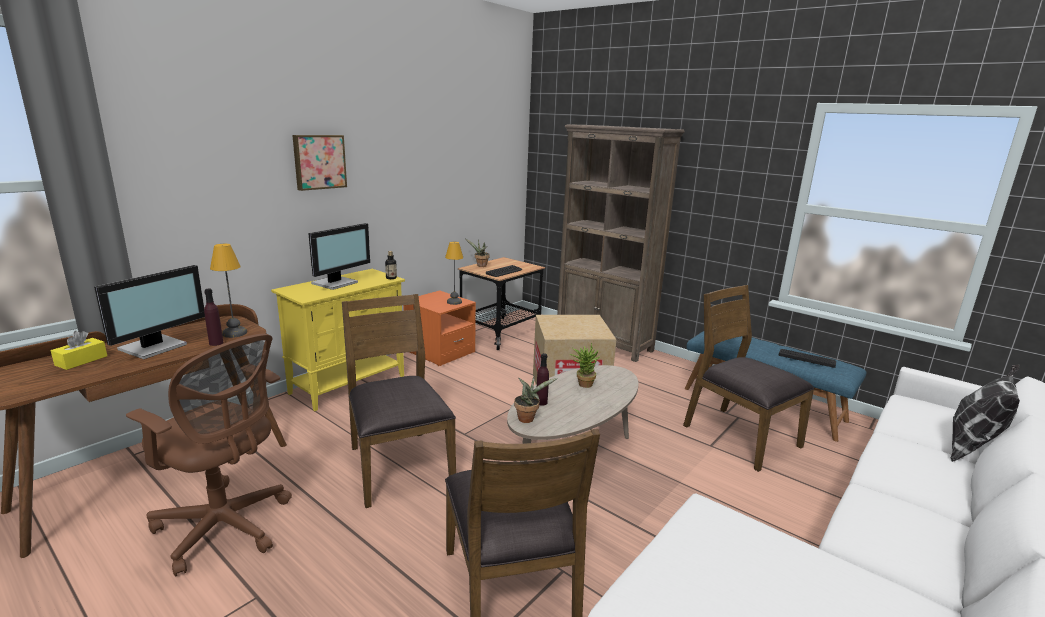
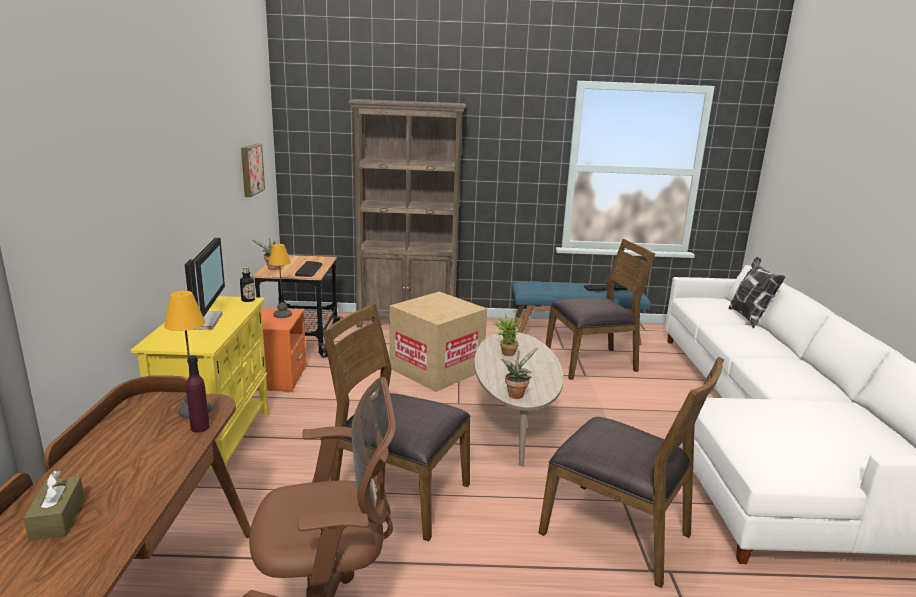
camera: 40 degrees left, 0 degrees up
(81, 360) = (58, 517): yellow tissue box -> brown tissue box
(155, 347) = (128, 462): monitor -> none
(319, 162) = (147, 165): picture -> picture (250, 169)
(541, 402) = (503, 378): purple bottle -> none
(739, 436) = (591, 362): brown chair -> brown chair turned 150 degrees clockwise

